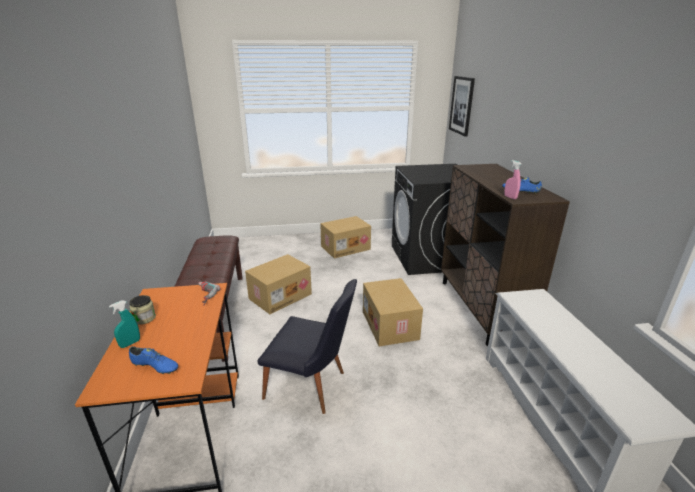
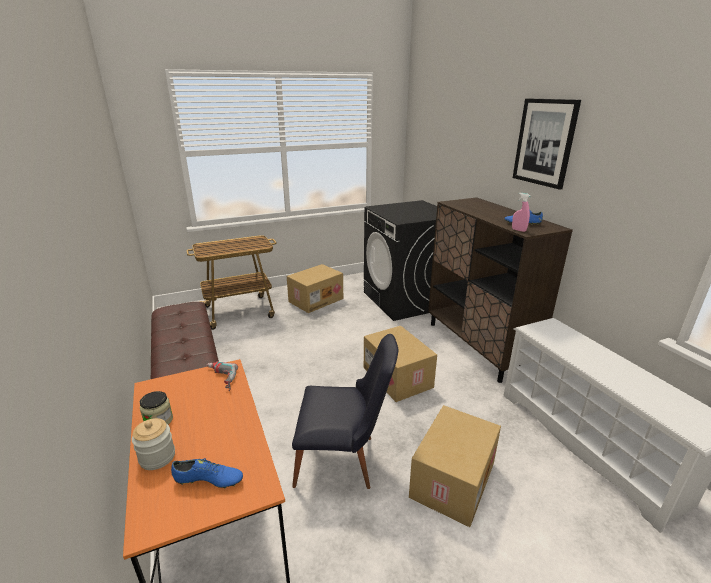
camera: 15 degrees left, 0 degrees up
(130, 343) = (157, 457): turquoise spray bottle -> jar
(278, 250) = (240, 311): none -> cart
(280, 296) = (264, 364): cardboard box -> cardboard box (451, 479)
(462, 105) = (424, 140): picture -> picture (544, 142)

